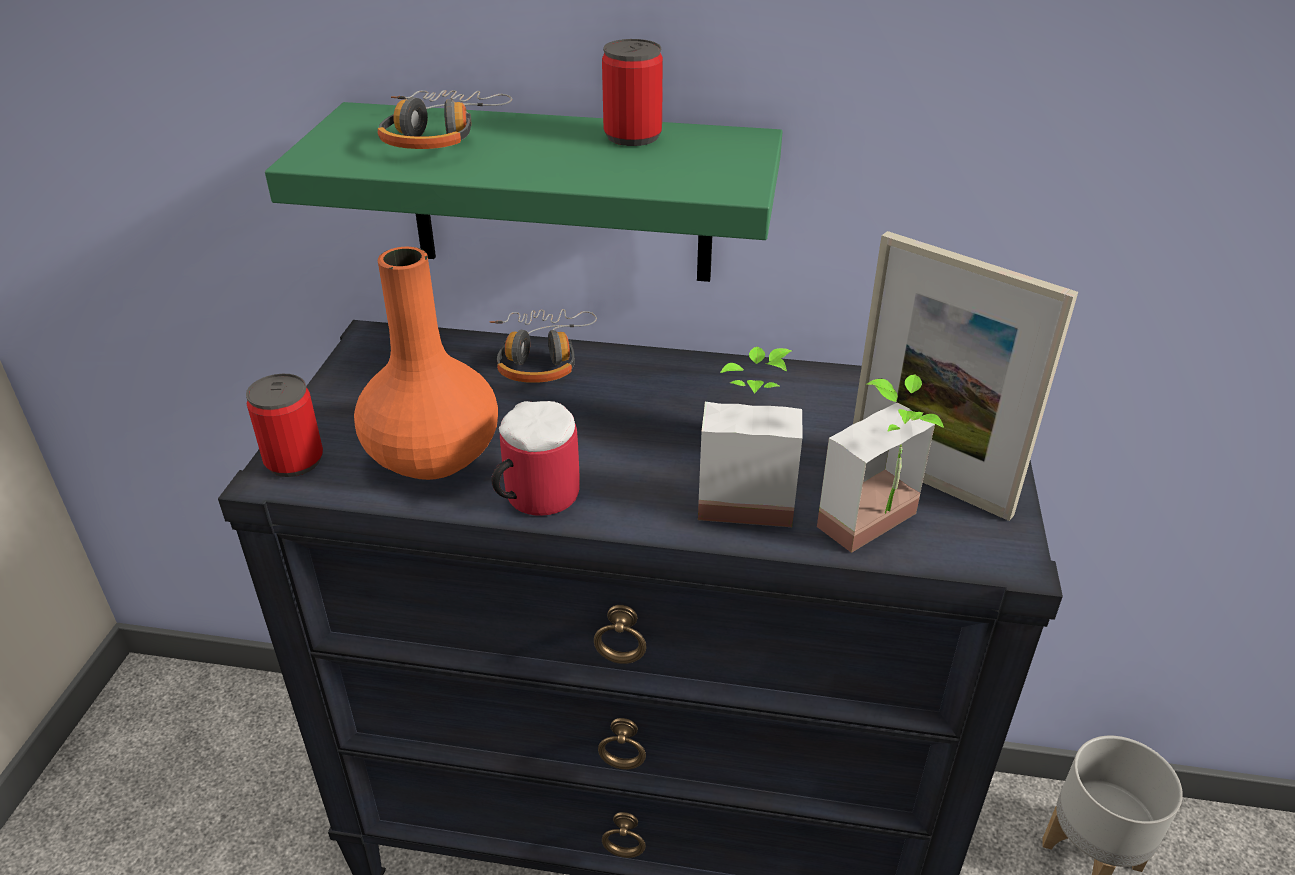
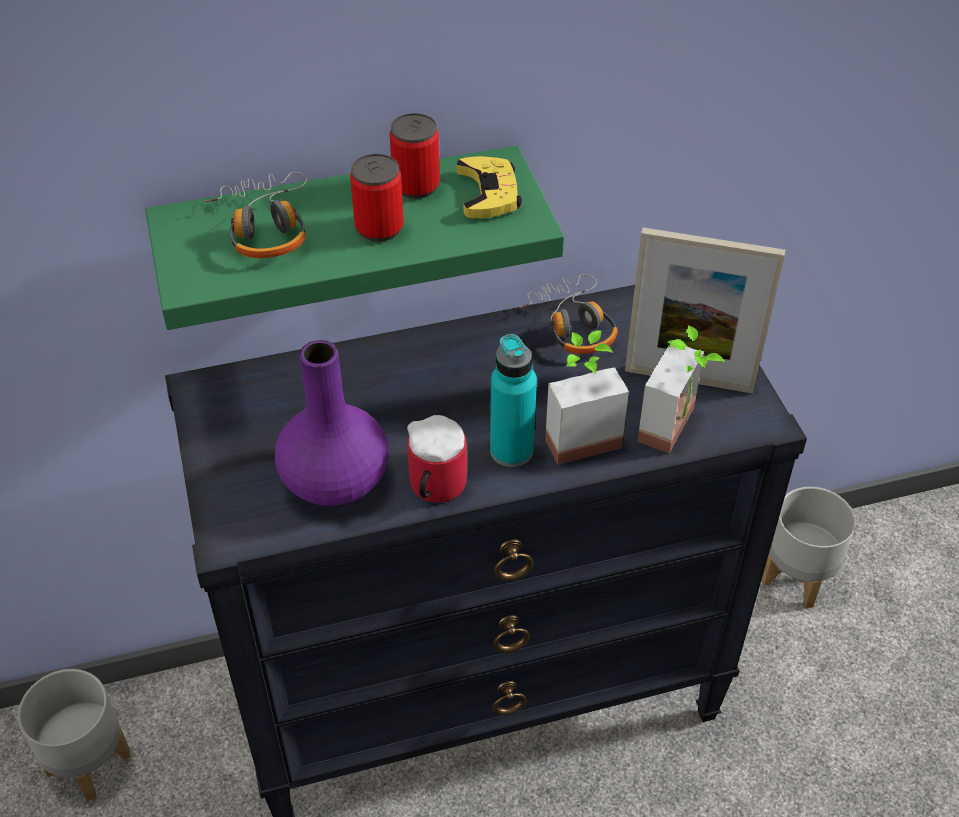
camera: 25 degrees left, 10 degrees up
(240, 744) = (90, 763): none -> grey planter
(294, 460) = (230, 521): can -> can (379, 227)
(432, 457) = (334, 481): orange vase -> purple vase
(540, 357) = (351, 362): headphones -> headphones (573, 325)
(652, 489) = (511, 451): none -> turquoise bottle
(710, 156) = (489, 193): none -> yellow game controller

